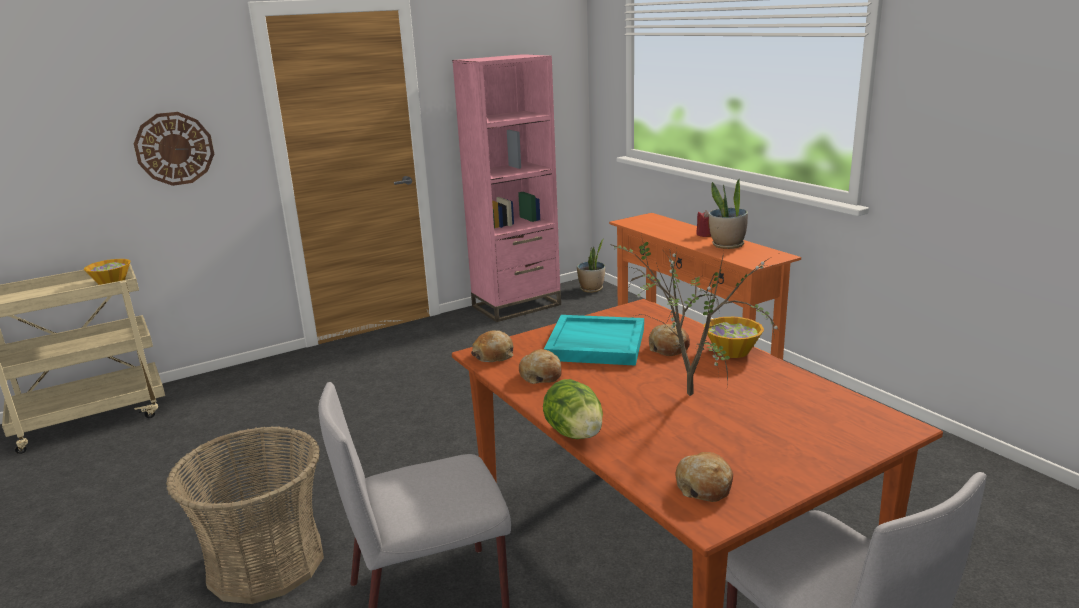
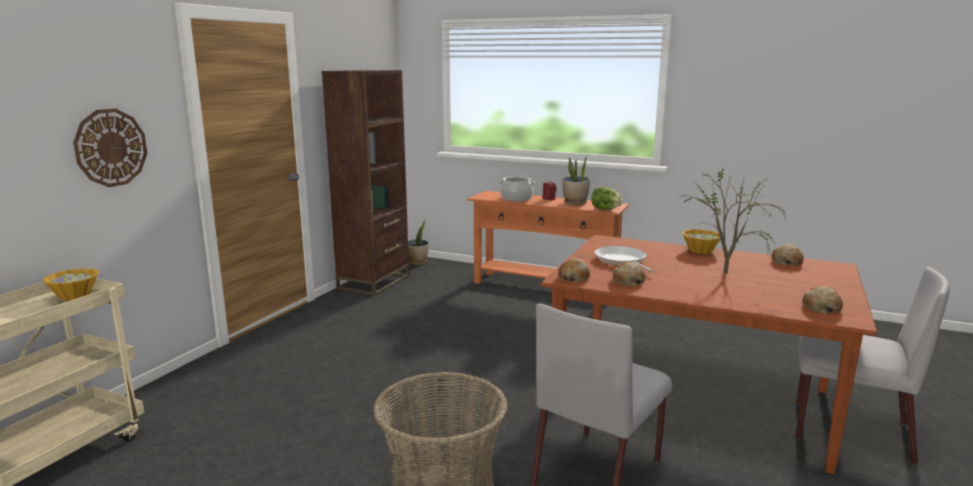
camera: 35 degrees left, 5 degrees down
(516, 306) = (374, 282): pink bookcase -> brown bookcase
(575, 433) = (713, 302): lettuce -> lettuce (605, 209)
(595, 344) = (621, 261): turquoise tray -> frying pan
(665, 229) = (516, 198): none -> cooking pot
(669, 348) = (666, 255): bread -> bread (787, 261)

